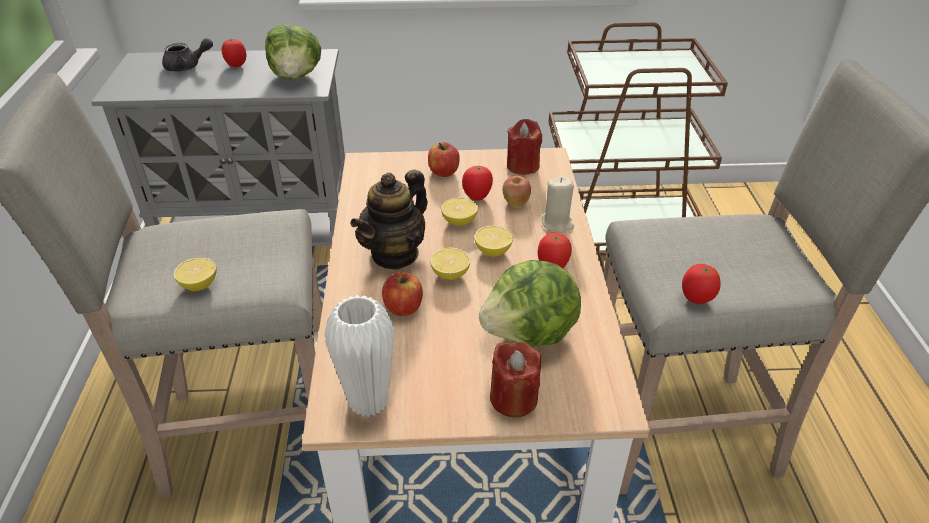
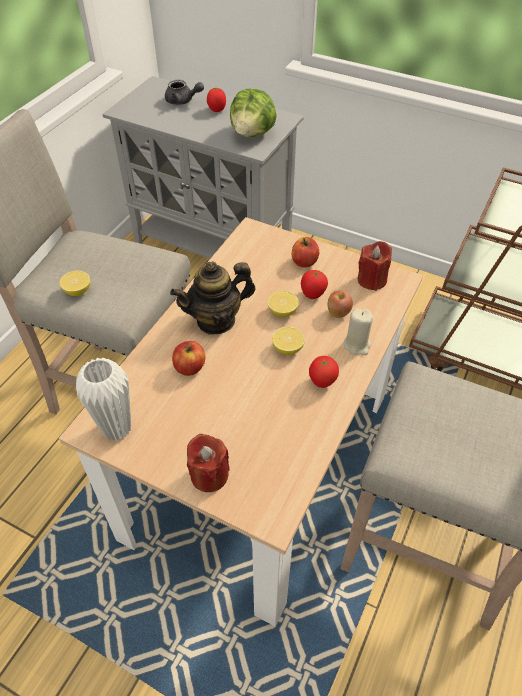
camera: 30 degrees right, 10 degrees up
(450, 274) = (241, 354): lemon -> none
(530, 334) = (260, 431): lettuce -> none
(696, 299) = (415, 463): tomato -> none

